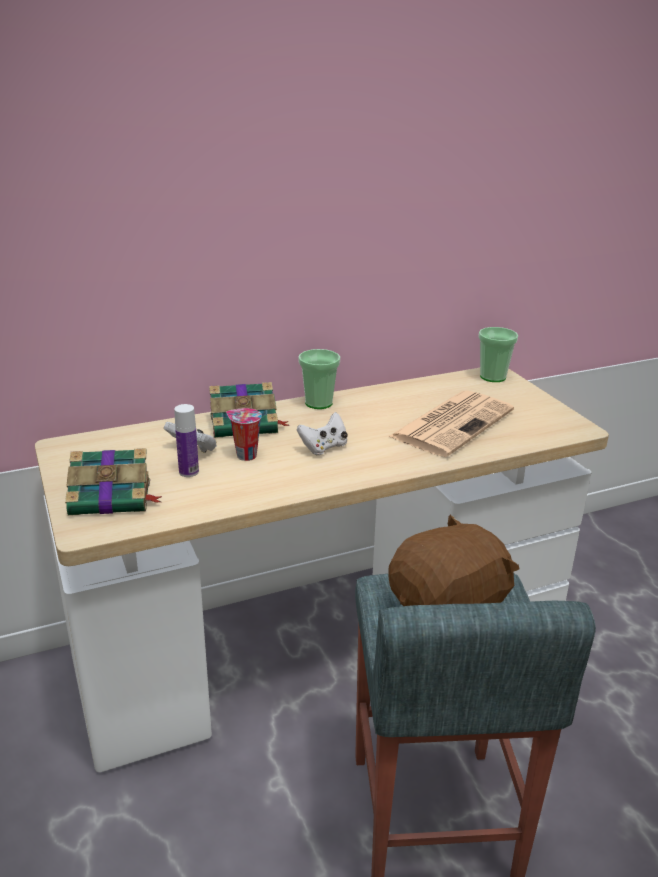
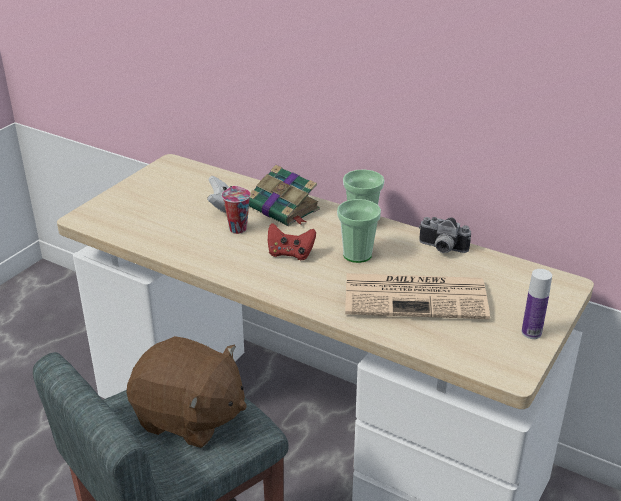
camera: 55 degrees right, 5 degrees up
(112, 498) = (128, 209): book -> none
(189, 472) = (189, 218): bottle -> bottle (531, 333)
(324, 447) = (290, 254): white game controller -> red game controller
(400, 391) = (441, 249): none -> camera
(493, 377) = (552, 285): cup -> cup (357, 255)

